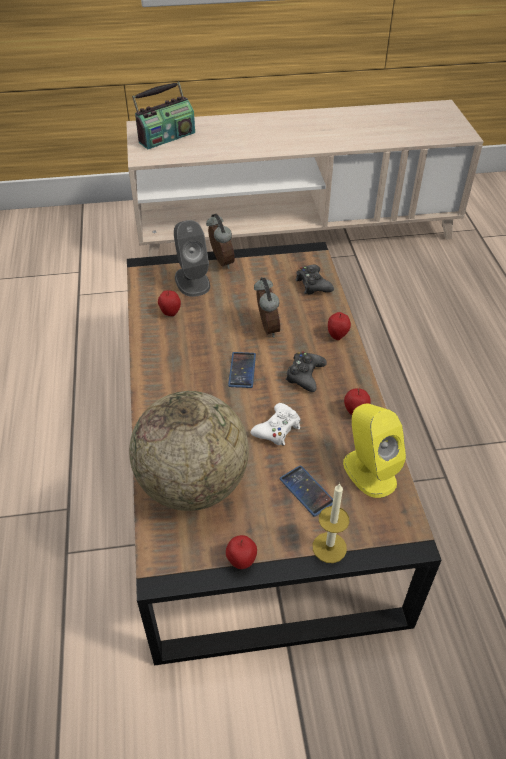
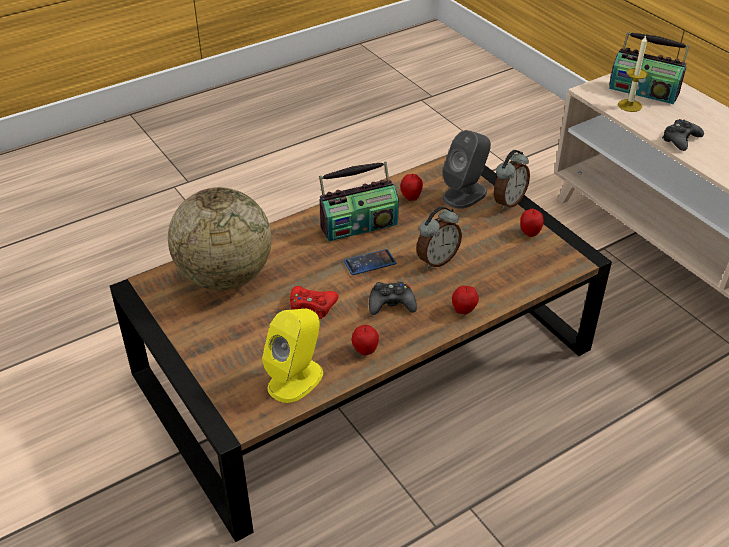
camera: 65 degrees right, 5 degrees down
(184, 360) = (358, 225): none -> radio
(241, 561) = (163, 327): apple -> apple (529, 233)
(277, 429) = (312, 306): white game controller -> red game controller
(307, 491) = (252, 344): phone -> none
(313, 284) = (529, 272): black game controller -> black game controller (680, 140)
(329, 547) = (199, 375): candle -> candle (629, 105)

